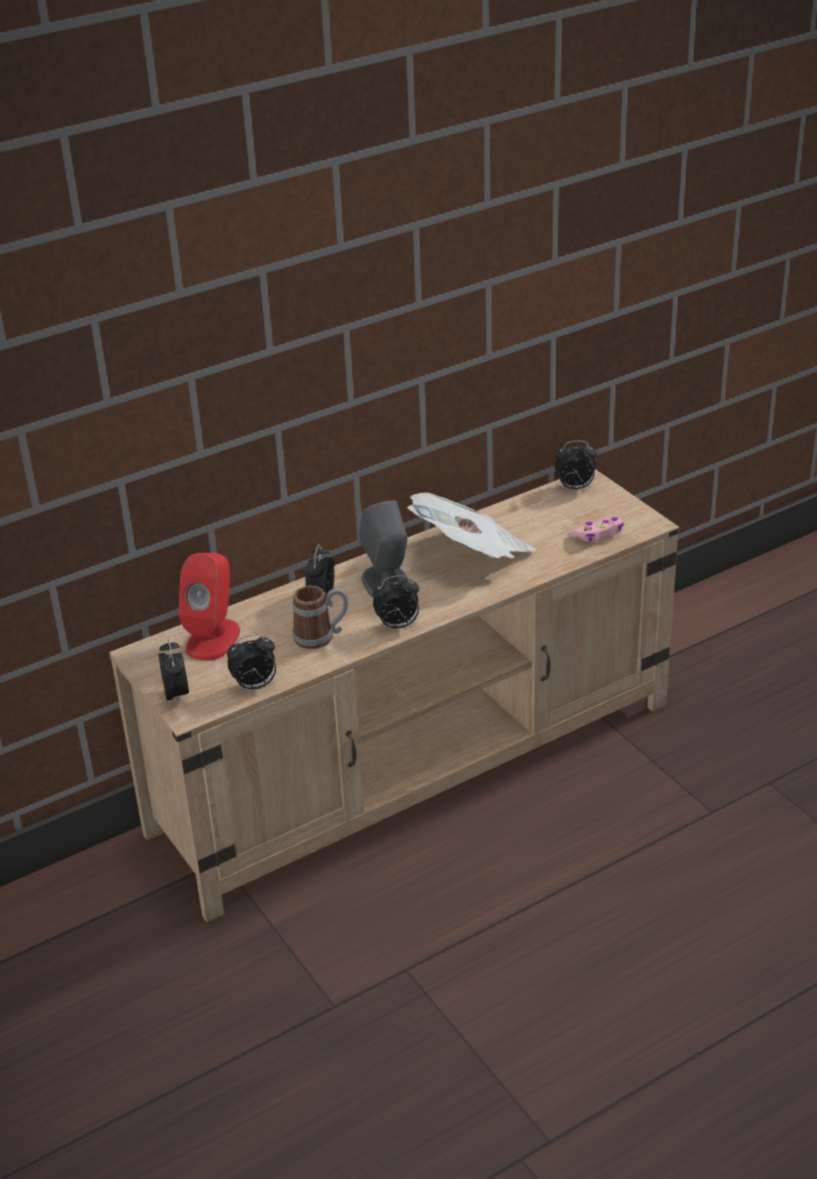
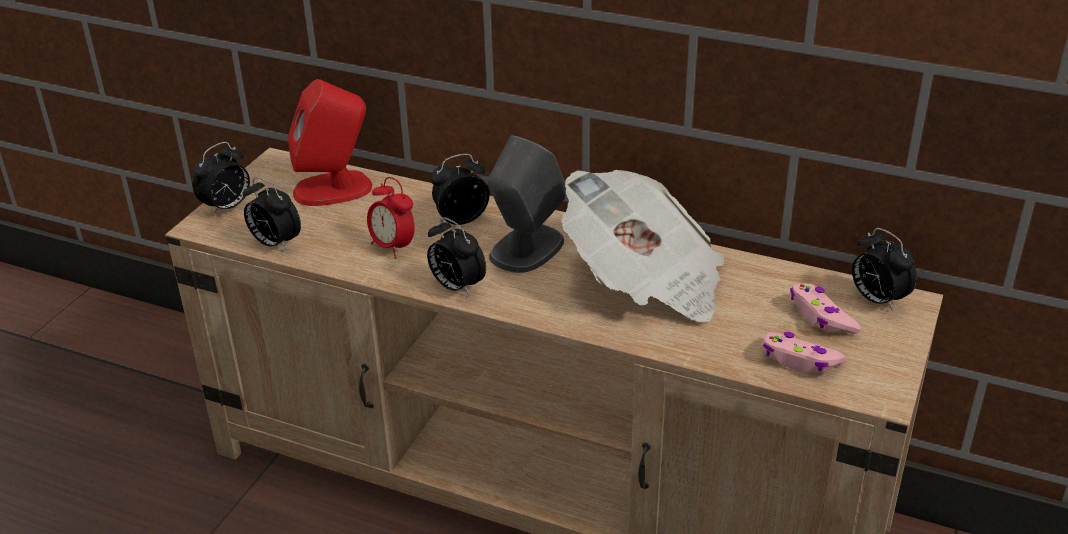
camera: 55 degrees right, 0 degrees up
(321, 636) = (393, 247): mug -> alarm clock
(570, 511) = (821, 317): none -> pink game controller

